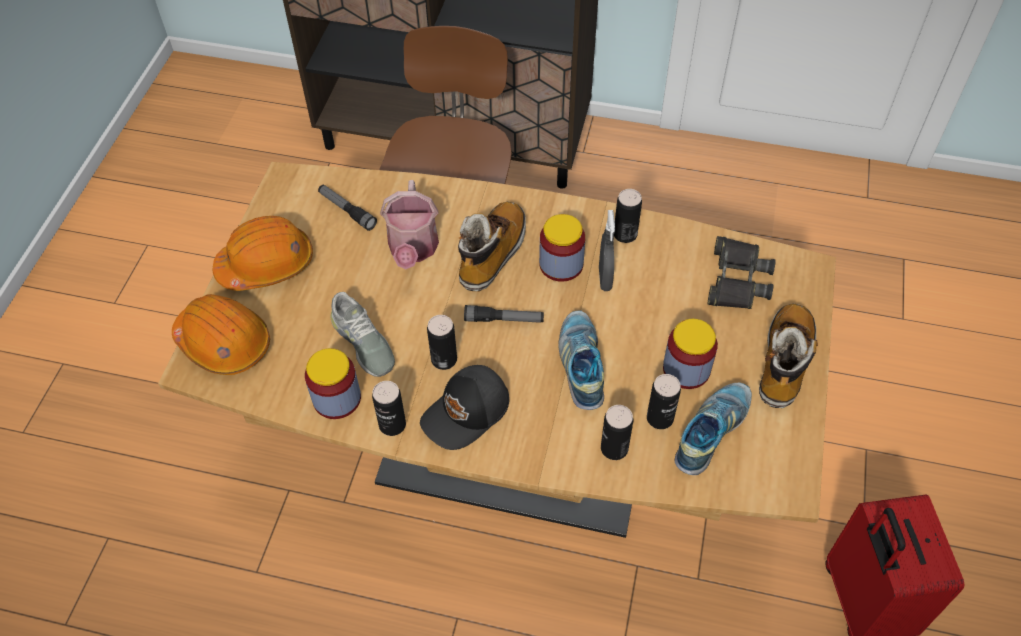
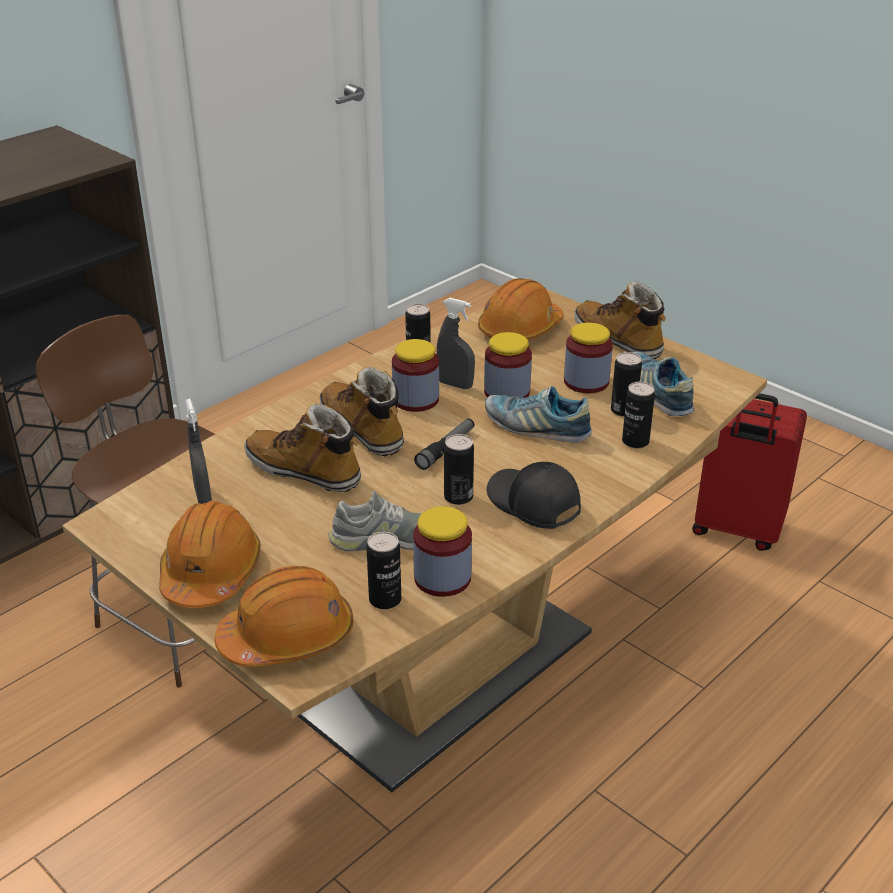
camera: 60 degrees left, 20 degrees down
(347, 211) = (203, 495): flashlight -> grey spray bottle
(392, 424) = (506, 552): can -> can (385, 599)
(413, 249) = (304, 471): watering can -> boot
(467, 413) = (533, 504): black cap -> black cap turned 150 degrees clockwise
(621, 319) = (507, 392): none -> jar
(737, 280) = (520, 330): black binoculars -> orange hard hat

